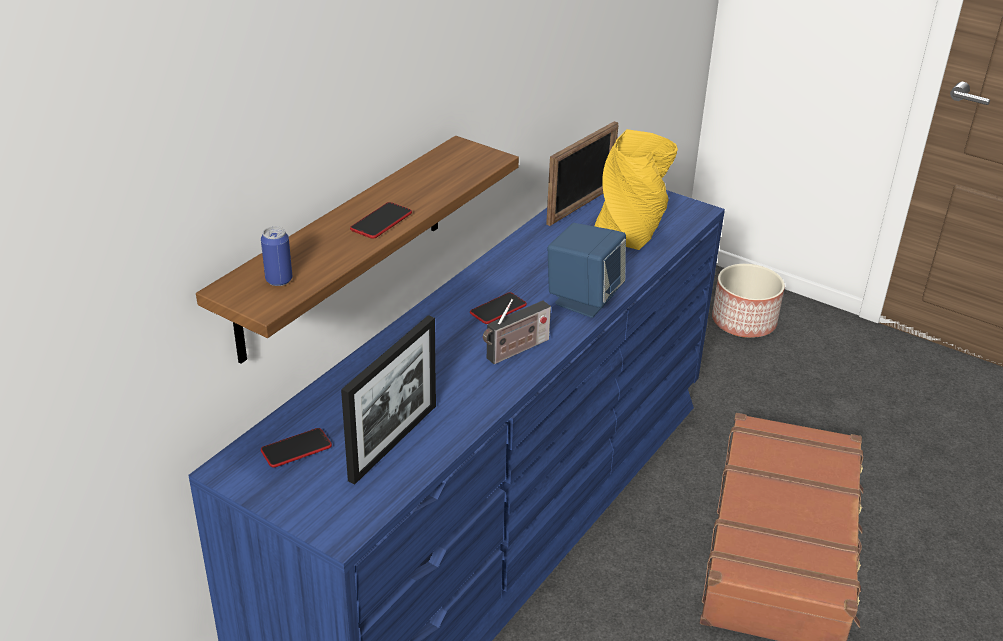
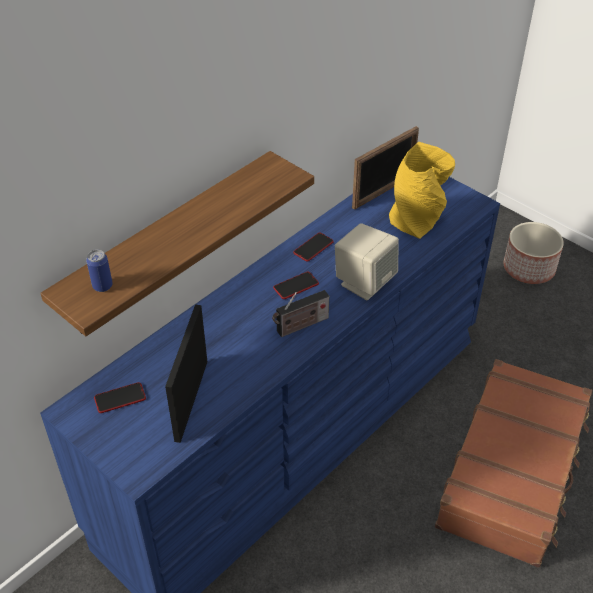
camera: 10 degrees right, 10 degrees up
(381, 221) = (191, 235): phone -> phone (313, 247)
(393, 442) = (191, 400): picture frame -> picture frame turned 150 degrees clockwise
(583, 299) = (364, 282): blue speaker -> beige speaker

